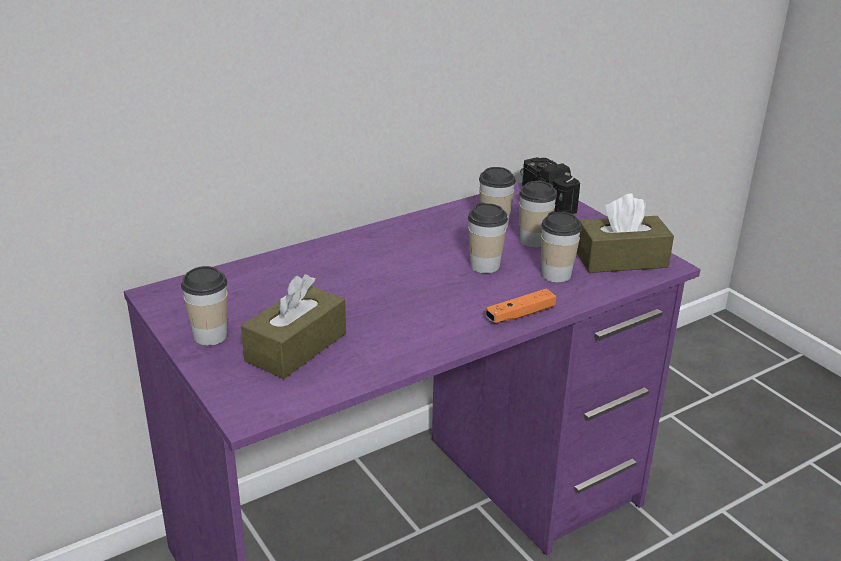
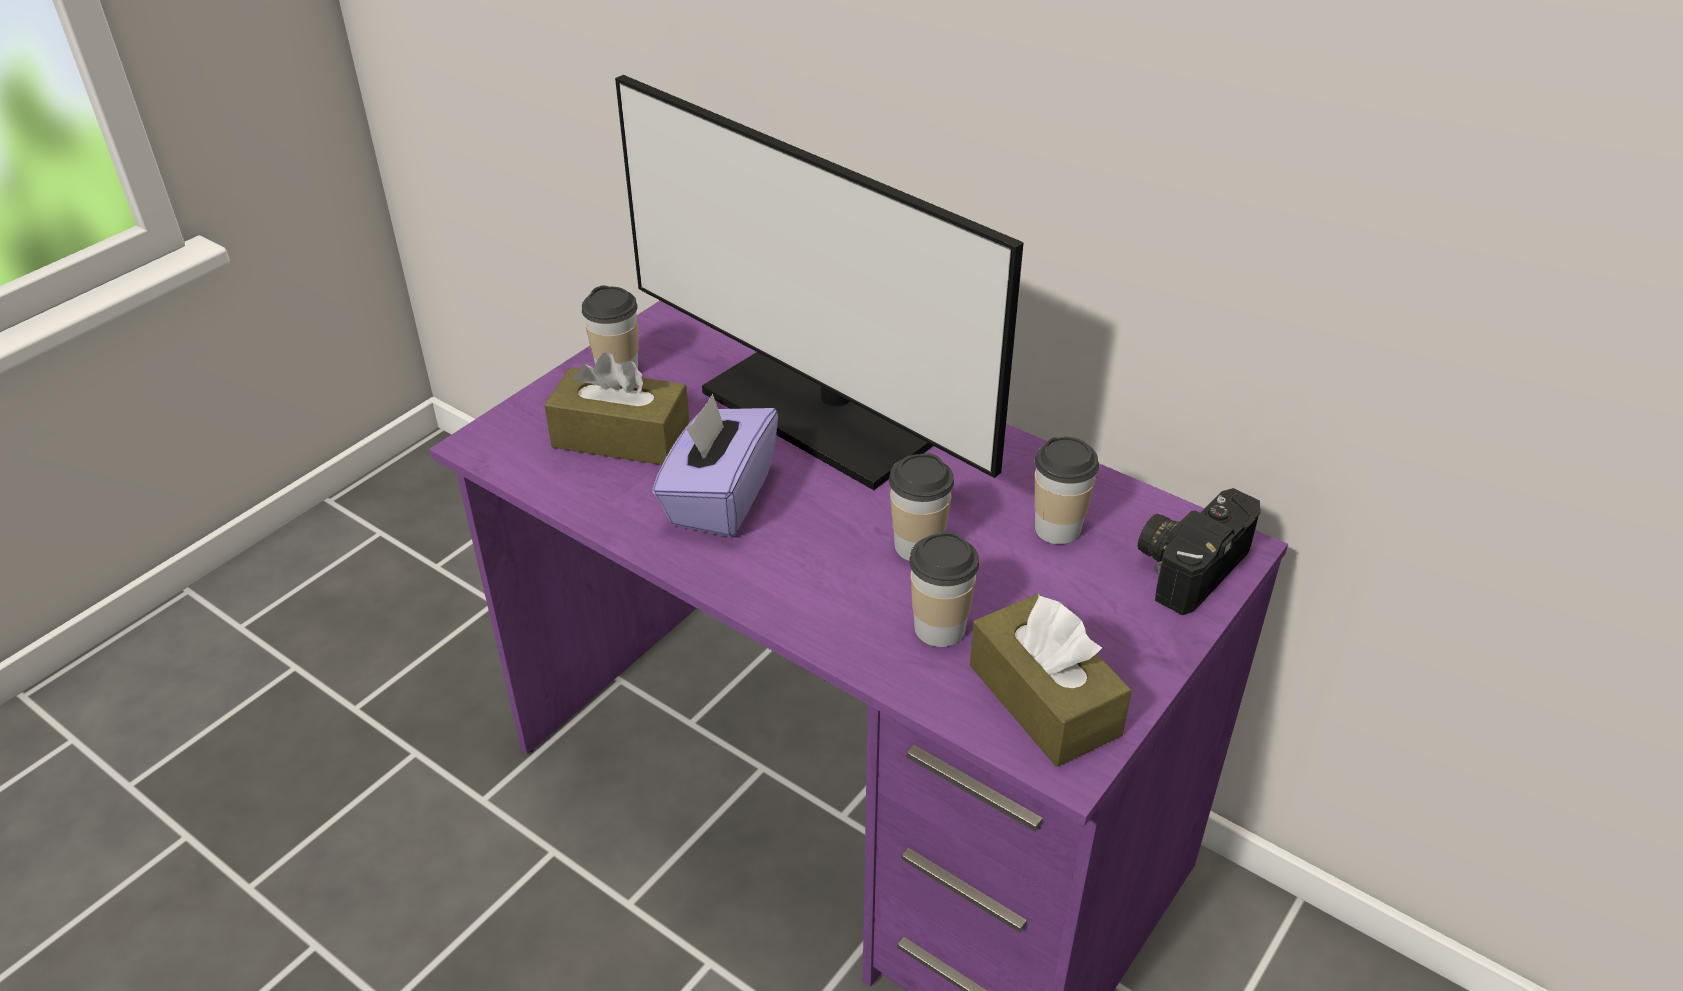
camera: 70 degrees right, 10 degrees up
(336, 269) = (821, 415): none -> monitor
(395, 320) = (719, 498): none -> purple tissue box
(520, 314) = (796, 612): orange game controller -> none
(534, 240) = (1037, 582): cup -> none

